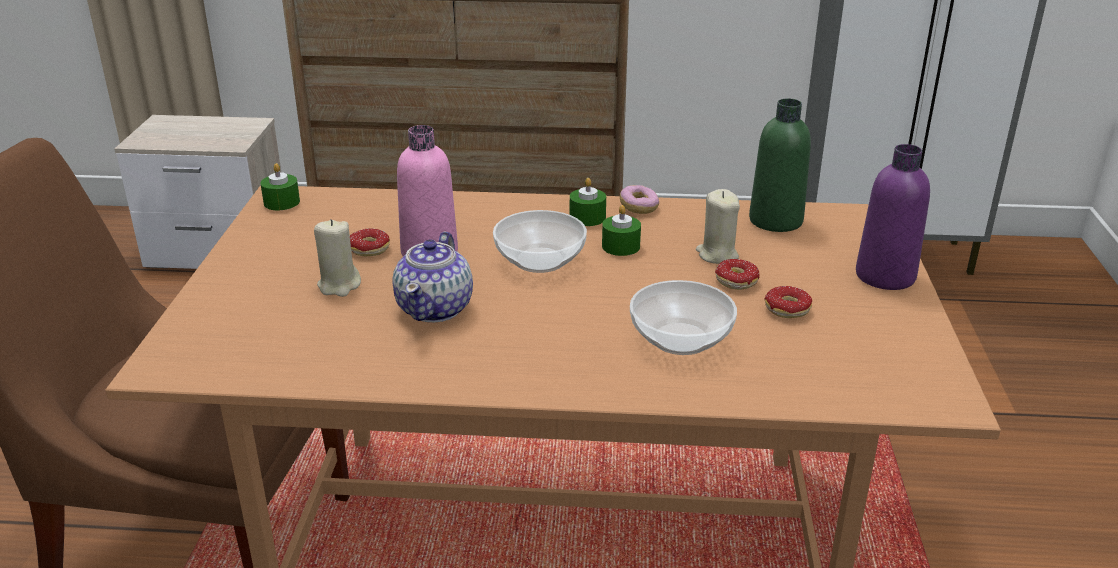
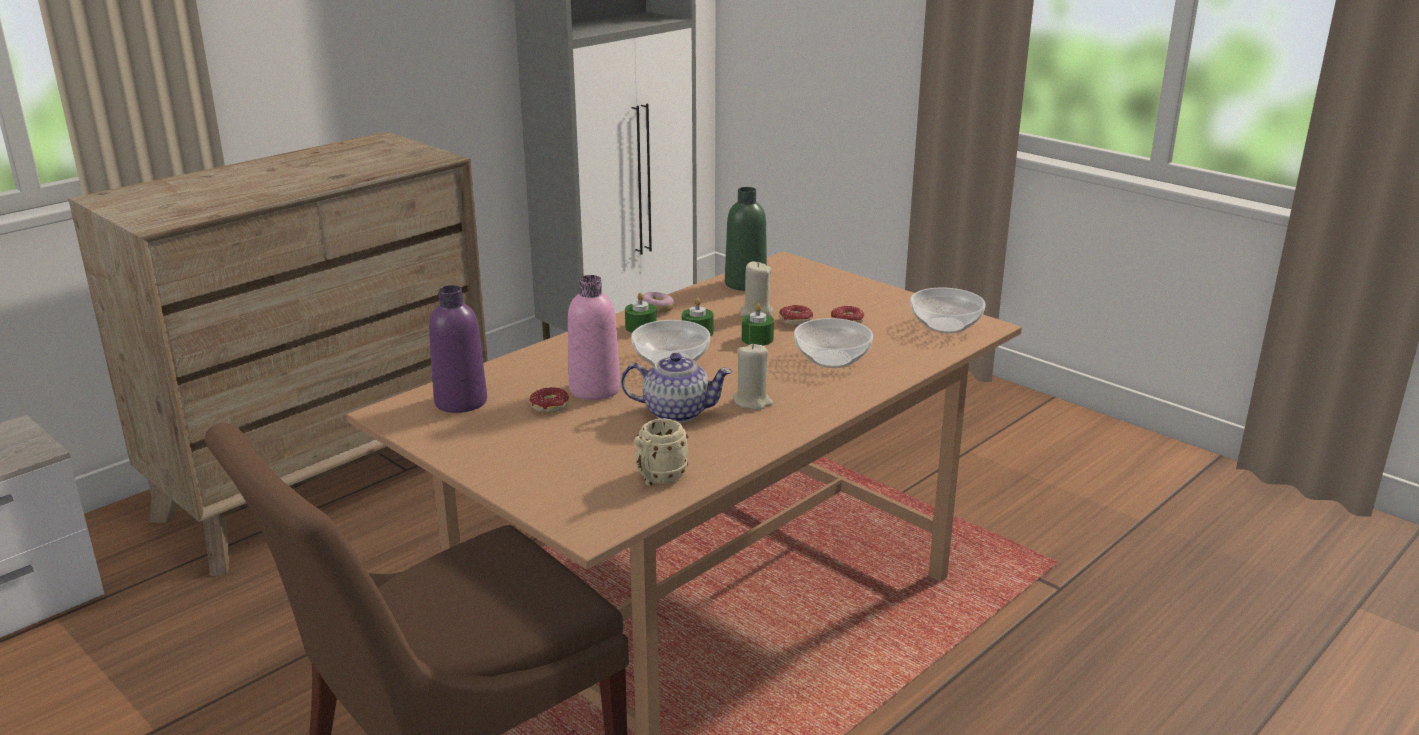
camera: 50 degrees left, 5 degrees down
(281, 202) = (401, 414): green candle -> green candle (757, 339)
(290, 357) = (657, 479): none -> beige mug
(339, 285) = (585, 433): beige candle -> beige candle (752, 402)
(436, 308) = (676, 412): teapot -> teapot turned 45 degrees counterclockwise
(885, 276) = (853, 287): purple bottle -> purple bottle (461, 402)
(893, 373) = (945, 326): none -> bowl

